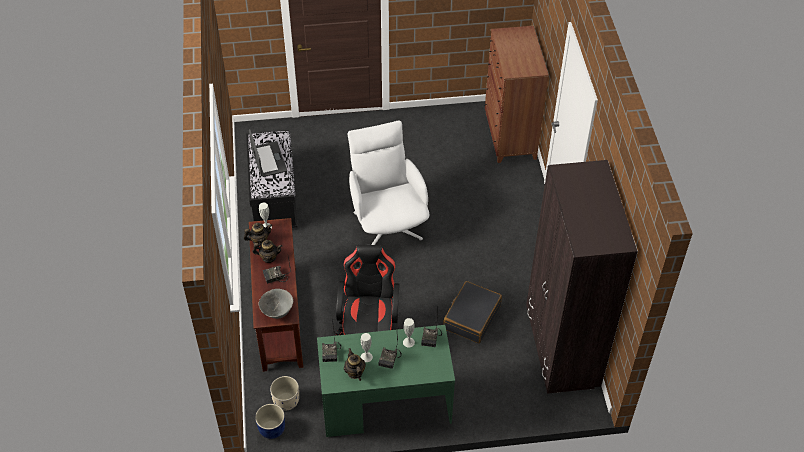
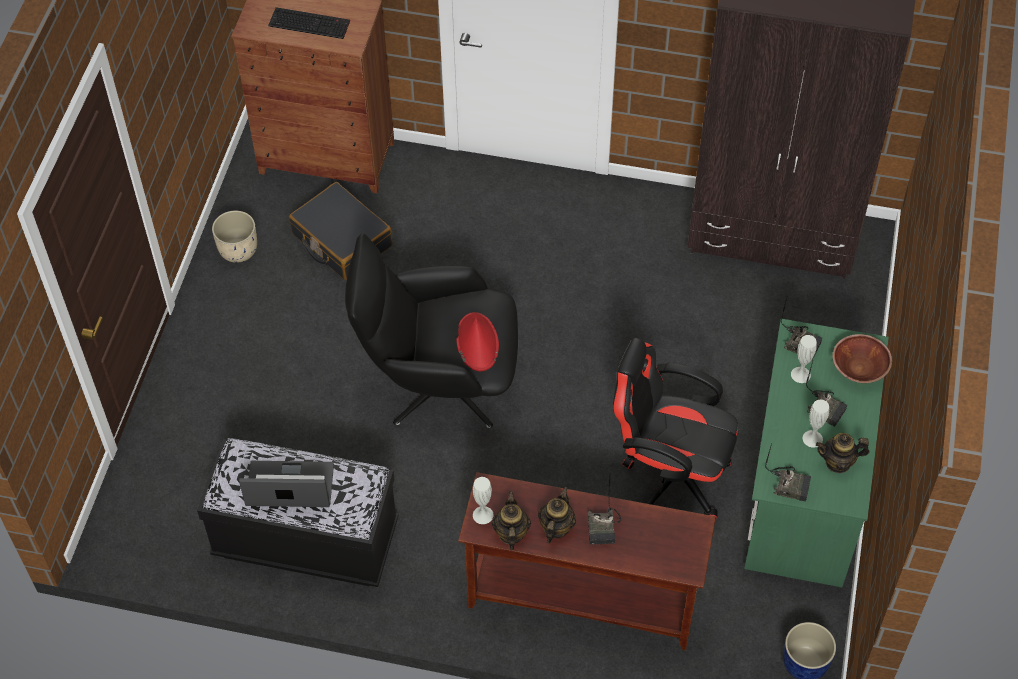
camera: 70 degrees left, 5 degrees up
(277, 312) = (681, 542): grey bowl -> none
(286, 401) = (756, 628): beige planter -> beige planter (238, 249)
(387, 208) = (477, 342): none -> red hat
(387, 224) = (441, 383): white armchair -> black armchair
(425, 370) = (859, 368): none -> brown bowl
(471, 317) = (677, 326): black suitcase -> black suitcase (341, 240)
(516, 53) = (310, 23): none -> keyboard

